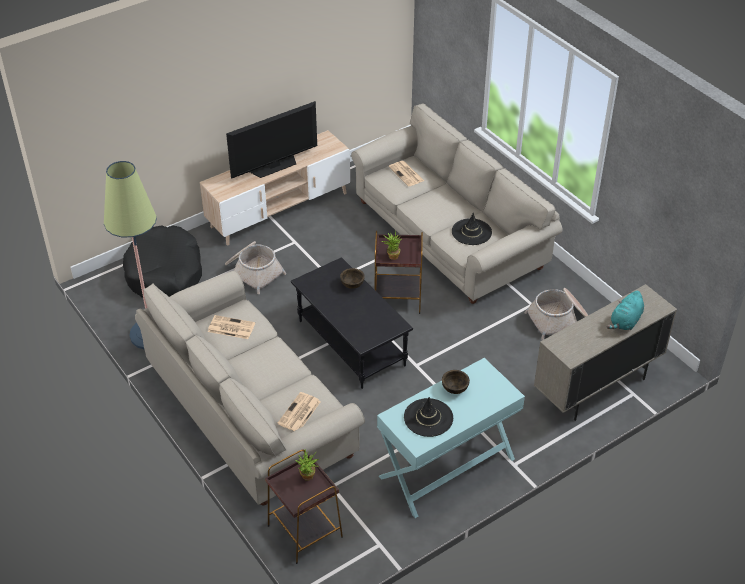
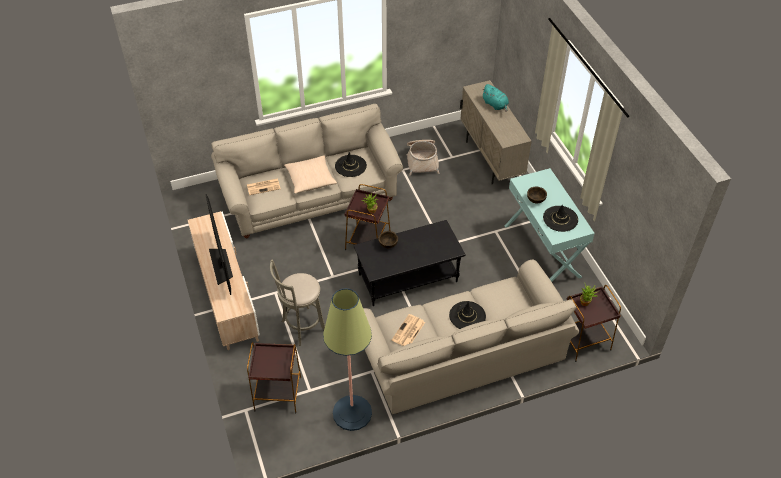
camera: 75 degrees left, 5 degrees up
(165, 274) = (277, 393): black dog bed -> brown side table
(253, 272) = (302, 327): basket -> grey stool
(268, 375) = (467, 316): none -> black hat
(299, 413) = (512, 303): newspaper -> none
(436, 206) = (310, 179): none -> beige pillow

